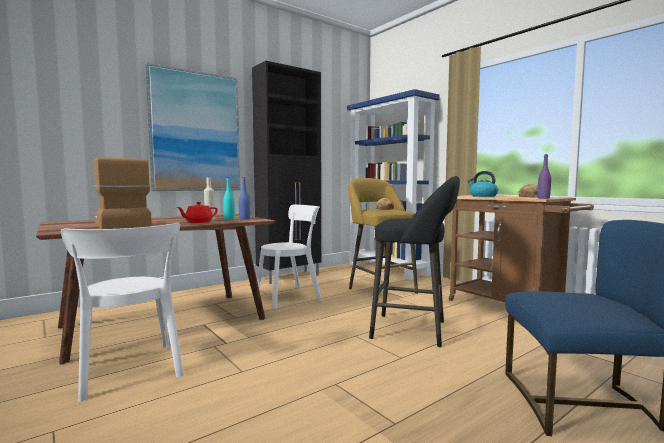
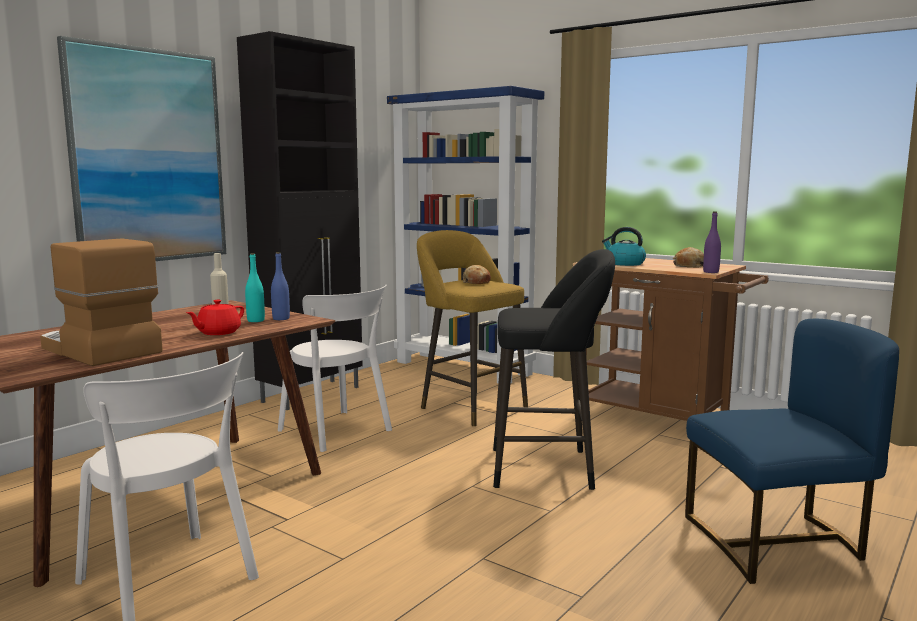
camera: 15 degrees left, 5 degrees up
(290, 297) = (337, 431): white chair -> white chair turned 90 degrees clockwise

